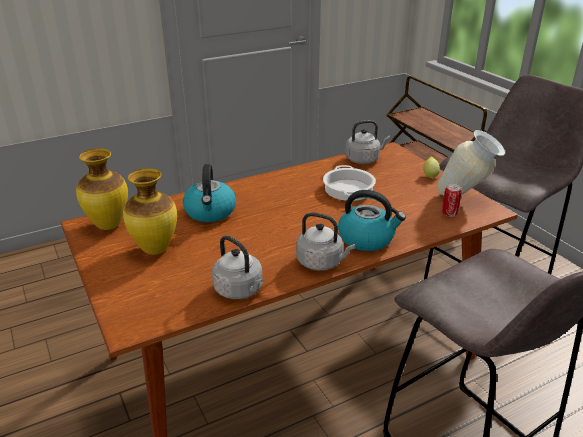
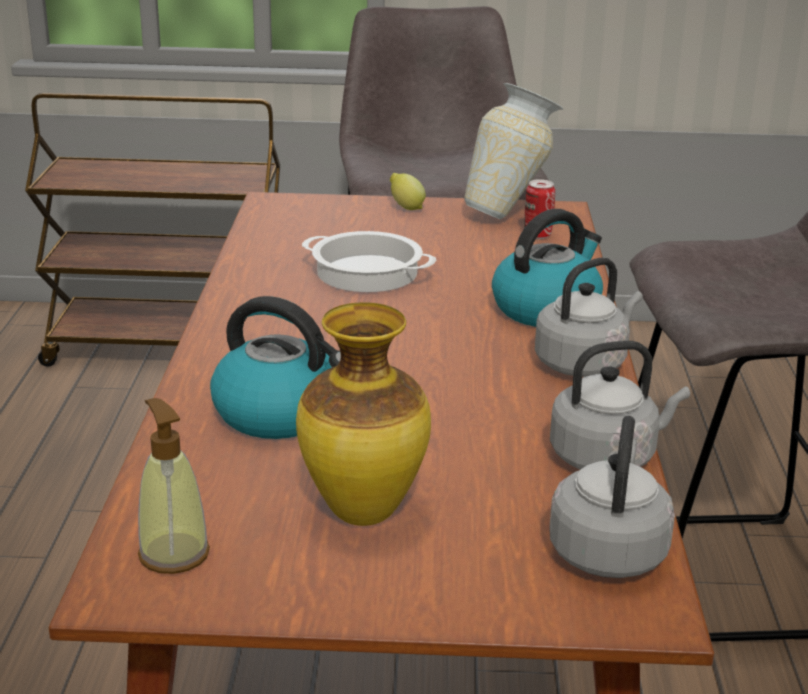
camera: 60 degrees left, 5 degrees down
(108, 225) = (173, 553): vase -> soap dispenser
(364, 159) = (277, 229): grey kettle -> grey kettle (608, 550)

